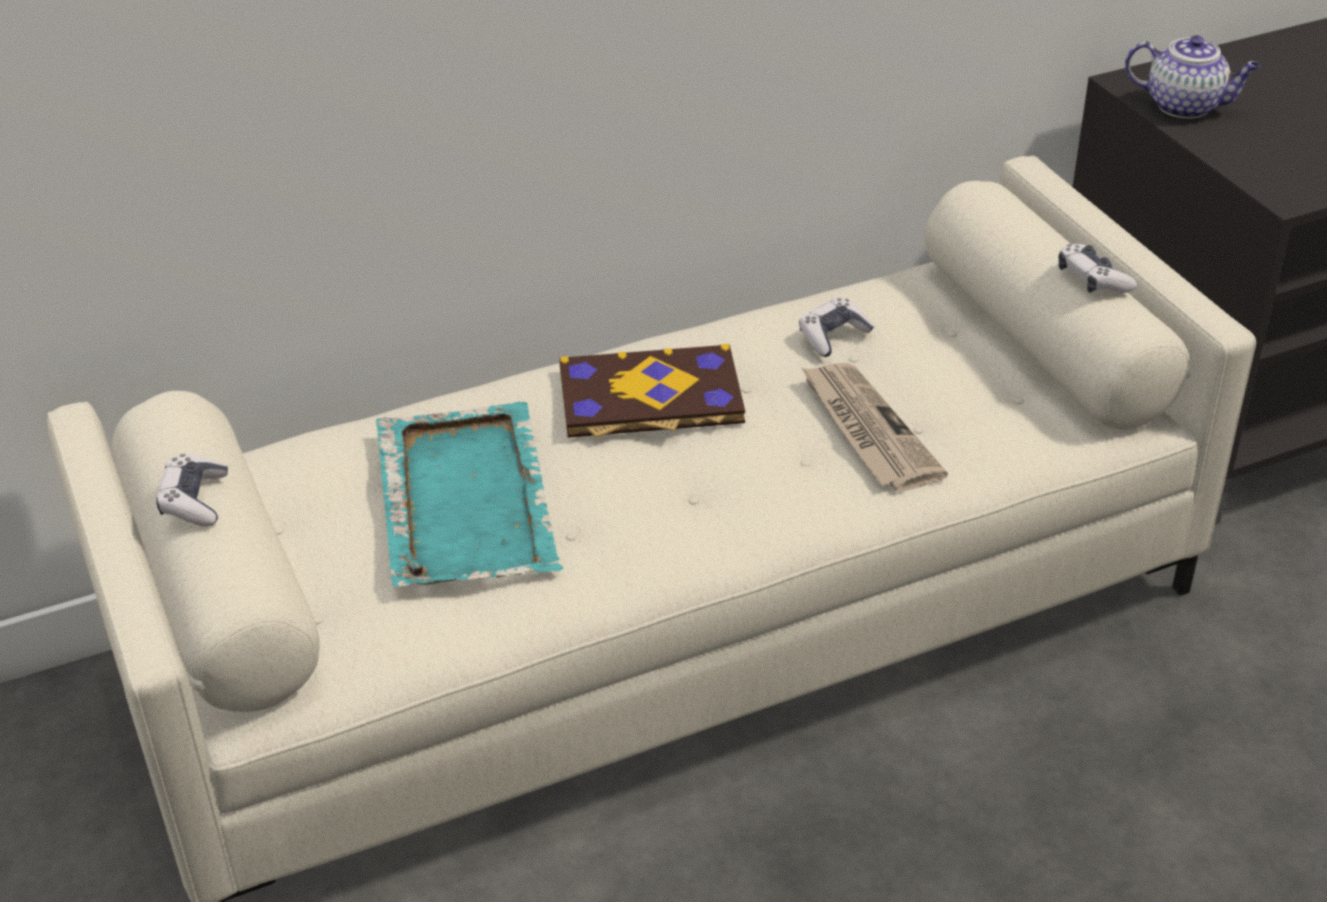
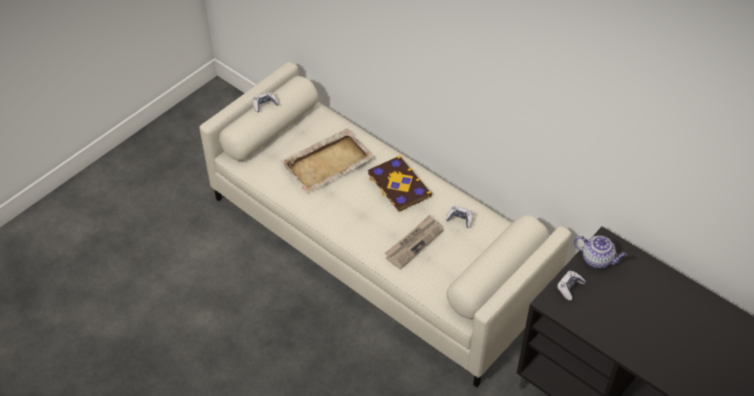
camera: 65 degrees right, 10 degrees up
(465, 499) = (328, 162): turquoise tray -> beige tray
(1092, 279) = (488, 267): game controller -> game controller (569, 287)
(1186, 106) = (597, 259): teapot -> teapot turned 60 degrees counterclockwise

